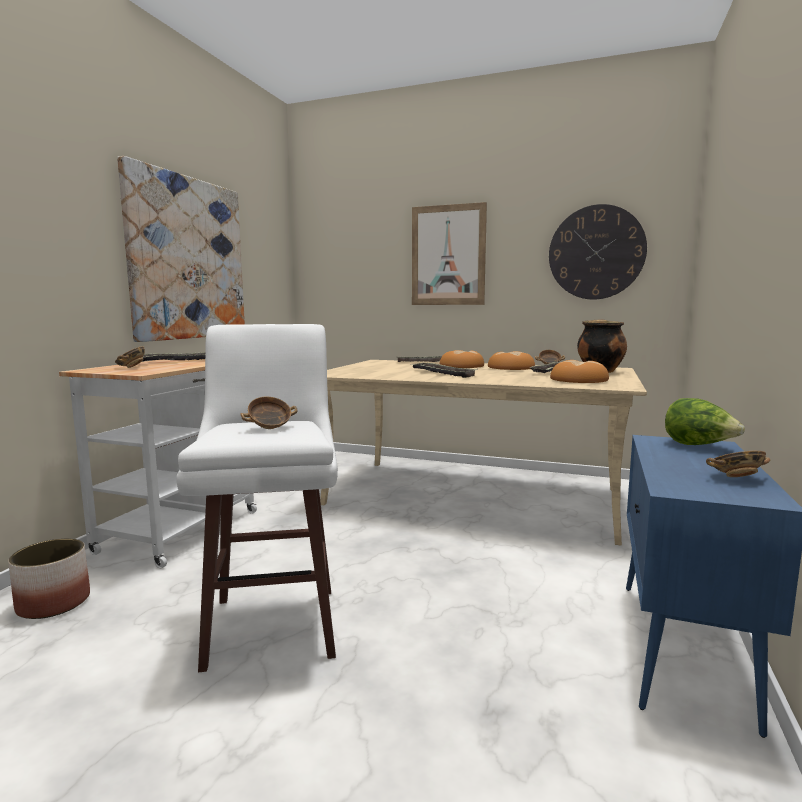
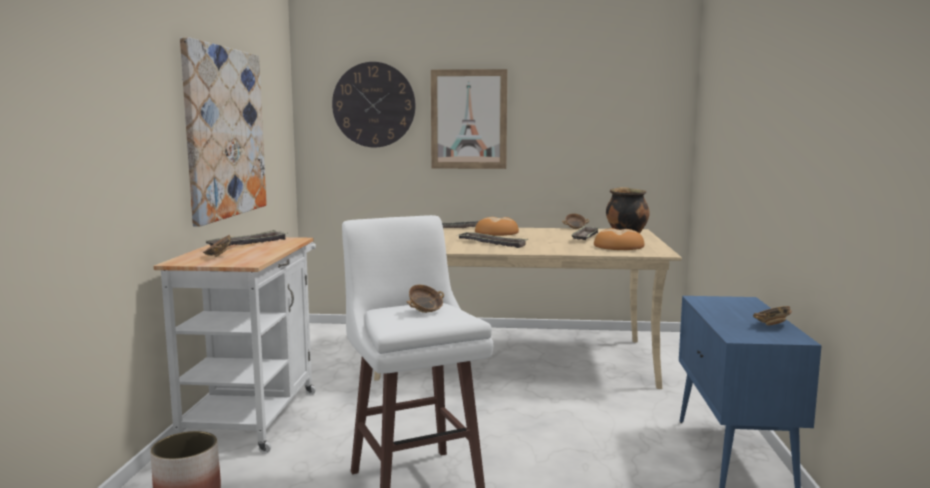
camera: 15 degrees left, 0 degrees up
(510, 368) = (544, 233): bread -> none
(596, 252) = (611, 121): wall clock -> wall clock (374, 105)
(698, 446) = (734, 302): lettuce -> none

